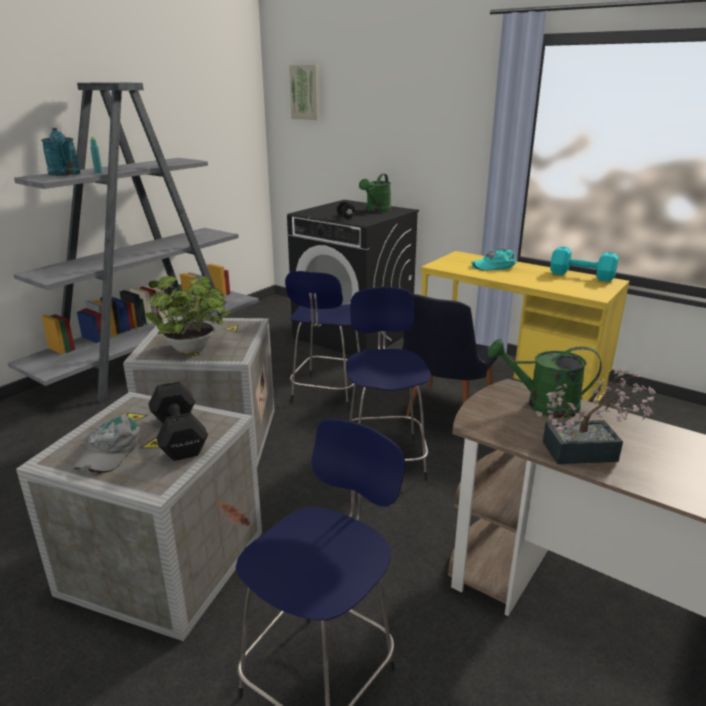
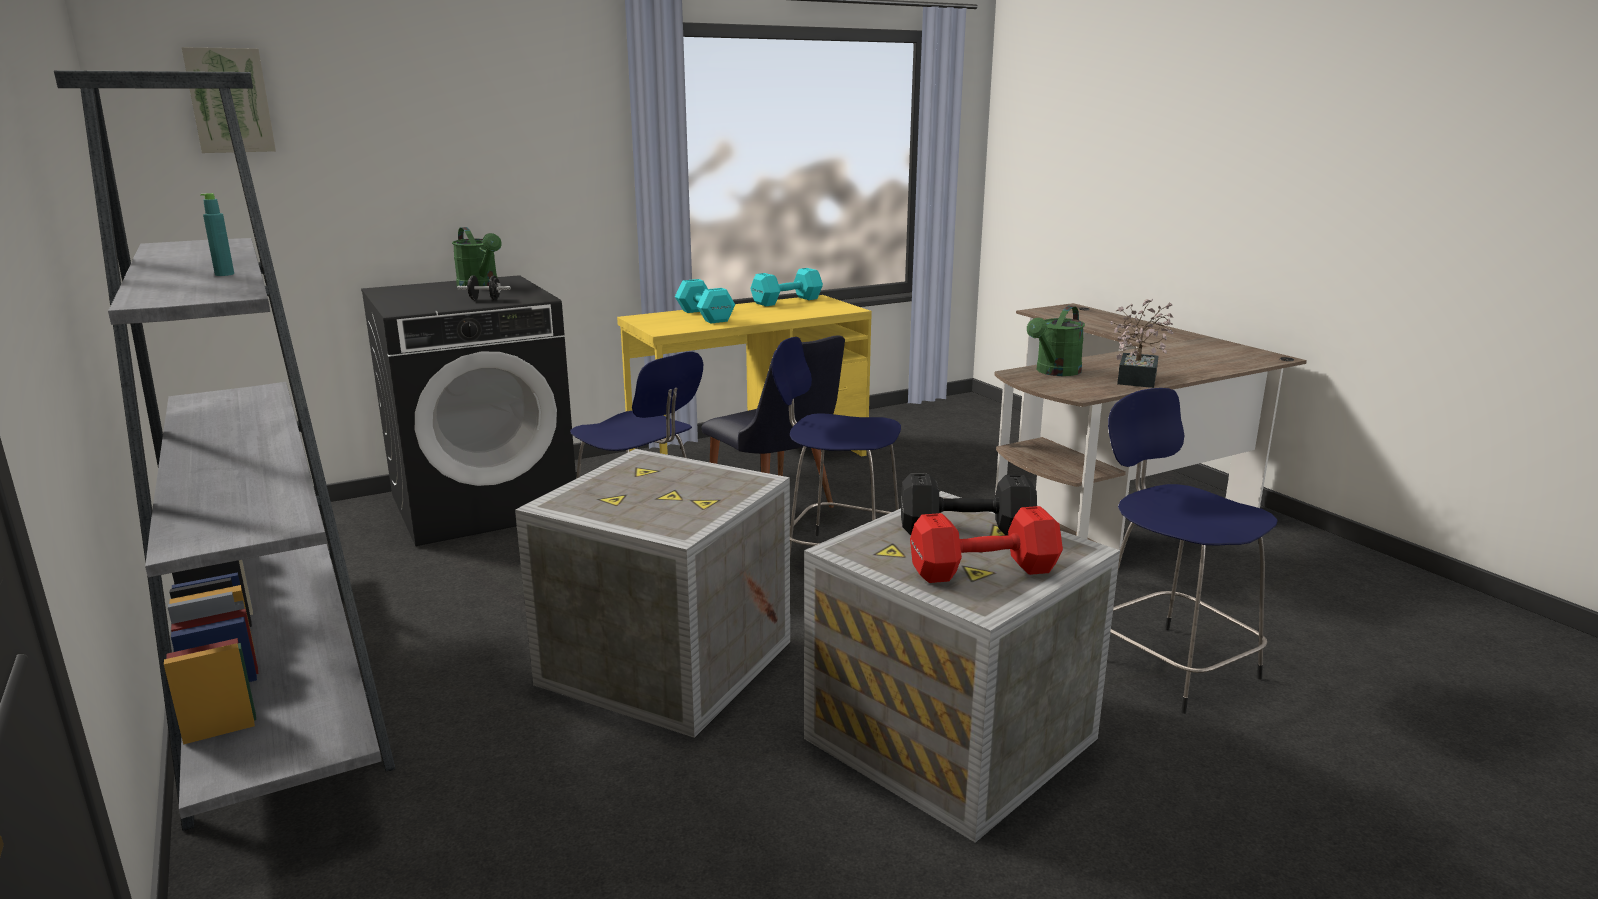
camera: 65 degrees left, 5 degrees down
(65, 174) = (183, 287): turquoise watering can -> none
(108, 451) = (980, 570): grey cap -> red dumbbell
(193, 349) = (697, 500): potted plant -> none
(494, 266) = (704, 315): turquoise cap -> turquoise dumbbell

